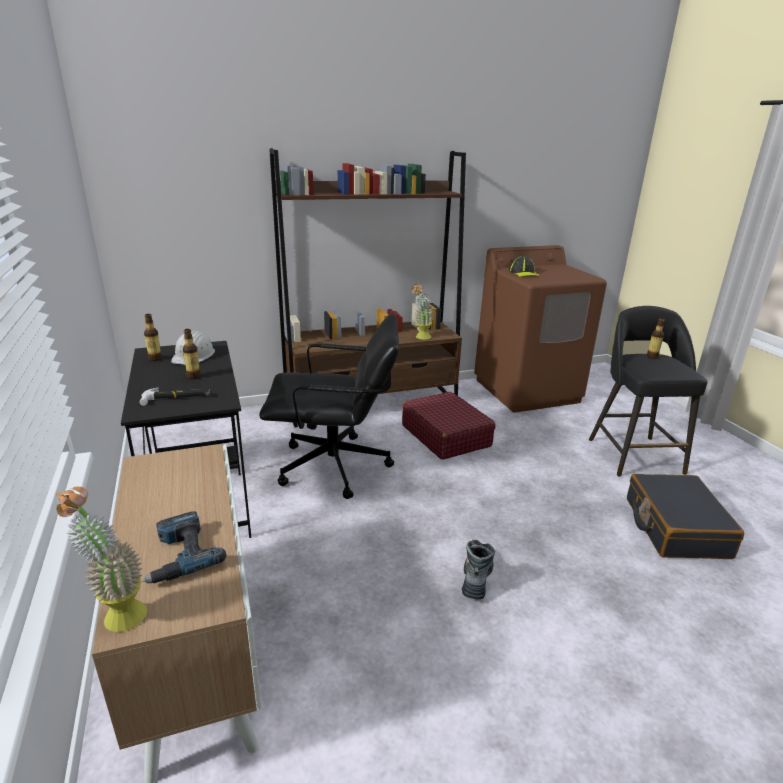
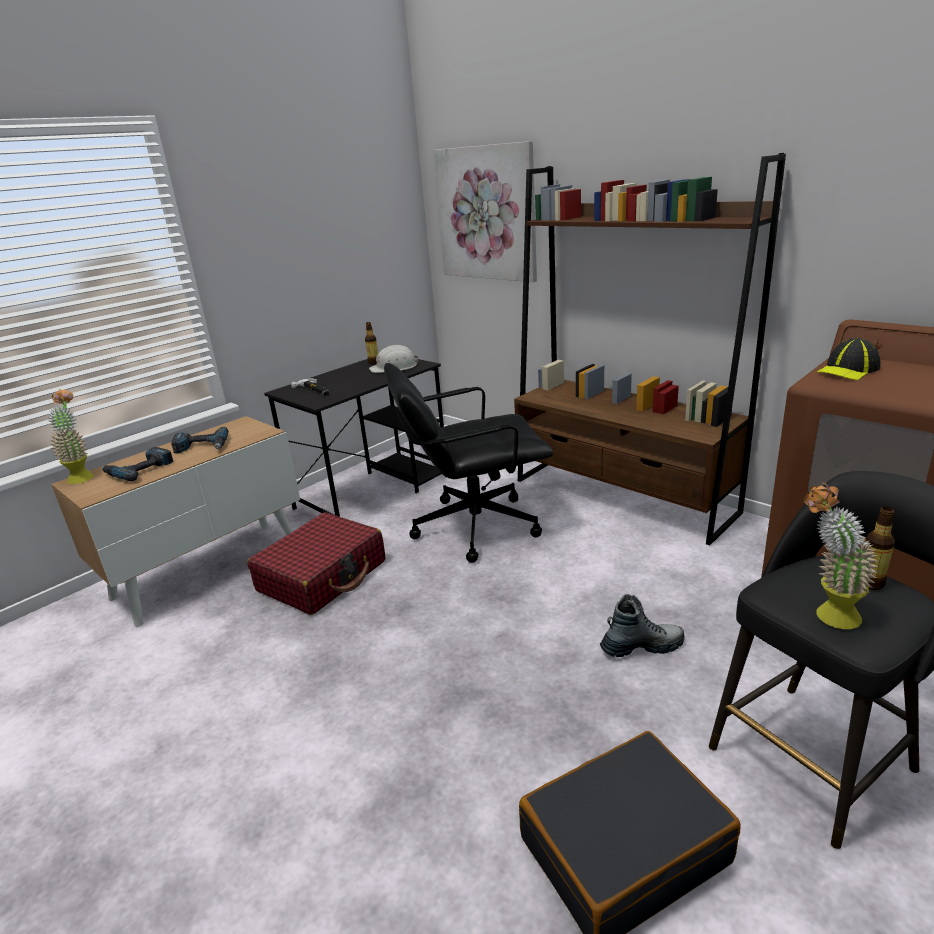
camera: 65 degrees right, 0 degrees up
(179, 499) = (201, 447): none -> power drill
(187, 190) = (486, 214): none -> picture
(193, 376) = (355, 381): bottle -> none
(335, 467) = (474, 526): black office chair -> black office chair turned 105 degrees clockwise
(420, 338) = (662, 427): potted plant -> potted plant (826, 616)
(445, 435) = (618, 563): red suitcase -> red suitcase (323, 576)
(476, 577) = (365, 670): boot -> boot (642, 647)

